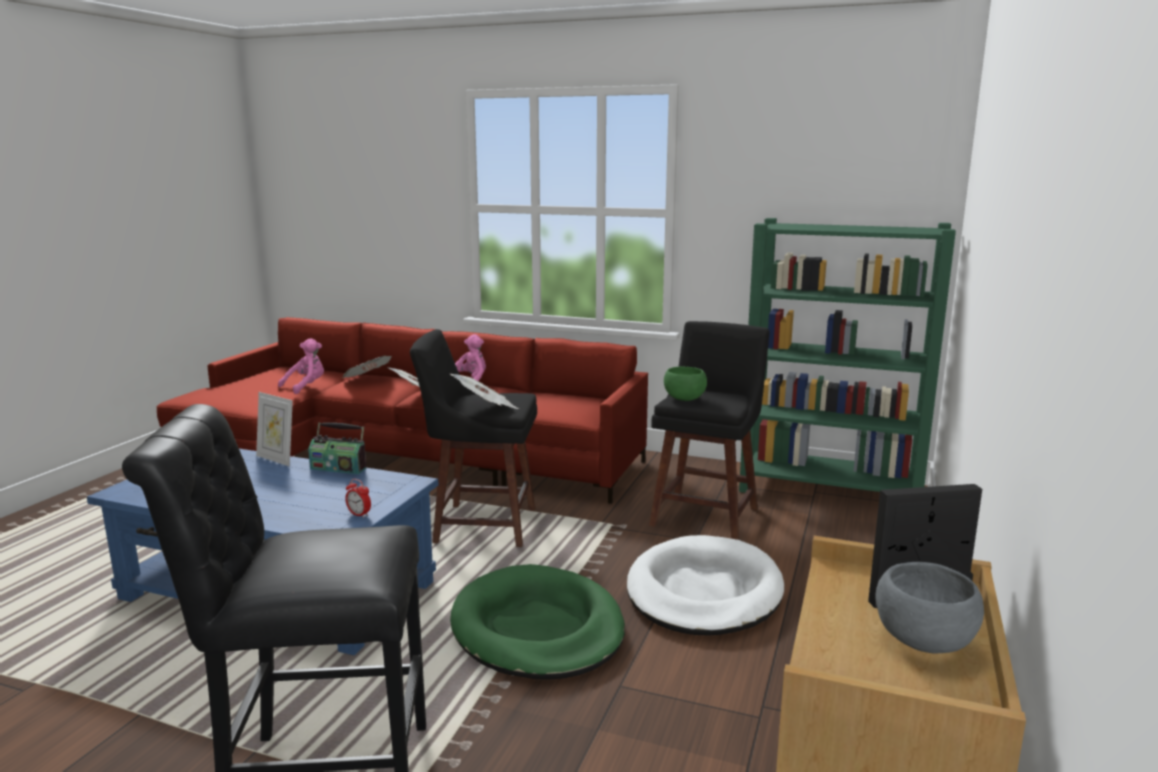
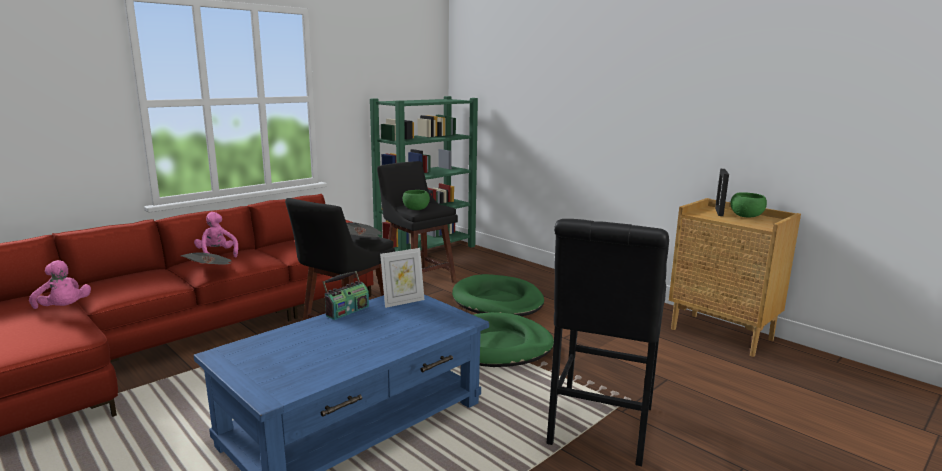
camera: 65 degrees left, 0 degrees up
(277, 459) = (290, 329): picture frame -> picture frame (403, 302)
(306, 386) = (63, 309): pink plush toy -> pink plush toy turned 150 degrees clockwise
(359, 514) = (445, 313): alarm clock -> none
(367, 380) = (116, 283): newspaper -> none
(703, 592) = (497, 301): white dog bed -> green dog bed
(922, 642) = (746, 216): grey bowl -> green bowl

